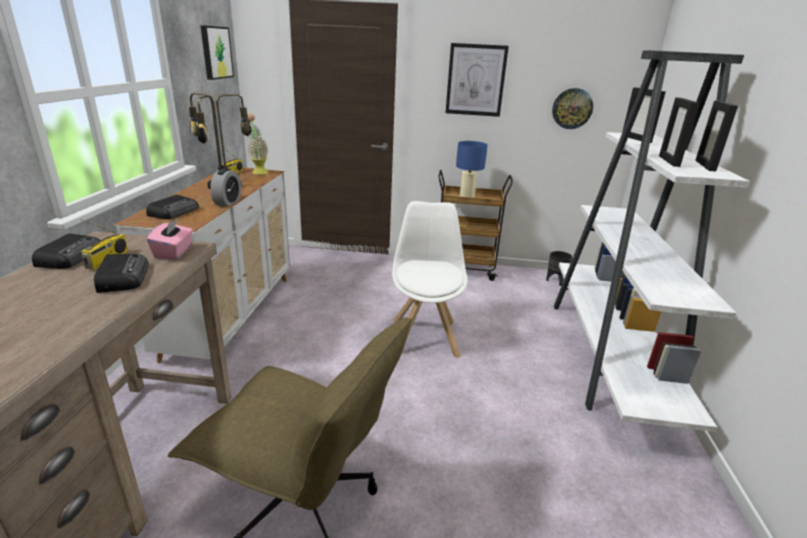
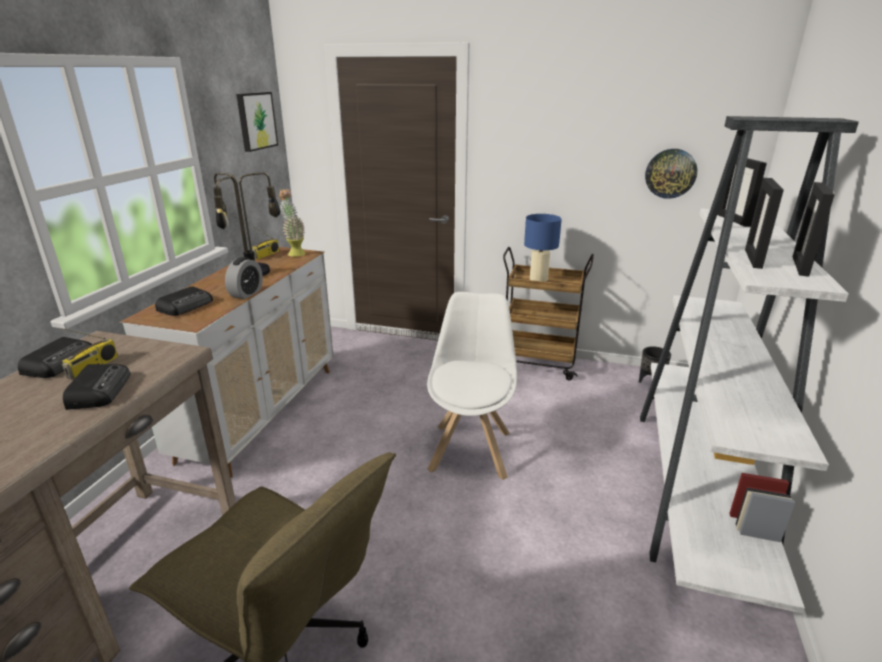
camera: 10 degrees right, 0 degrees up
(174, 252) = (162, 360): pink tissue box -> none
(475, 80) = (549, 142): picture -> none

